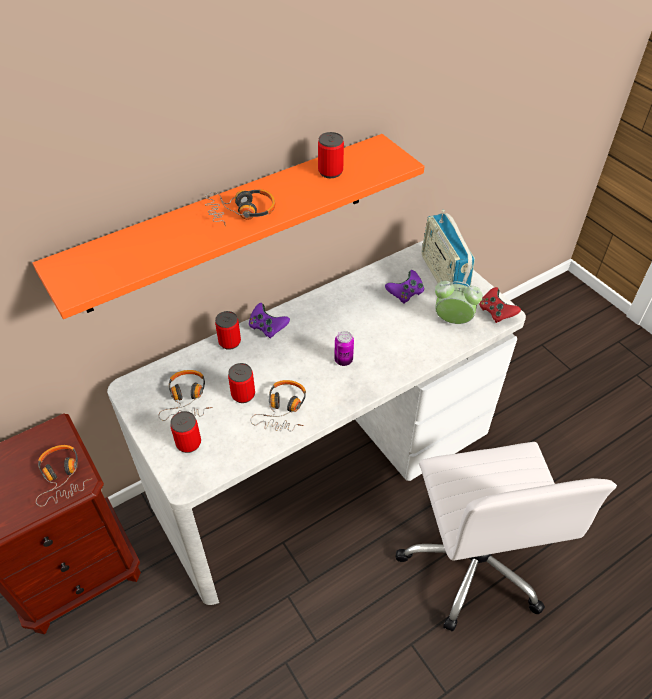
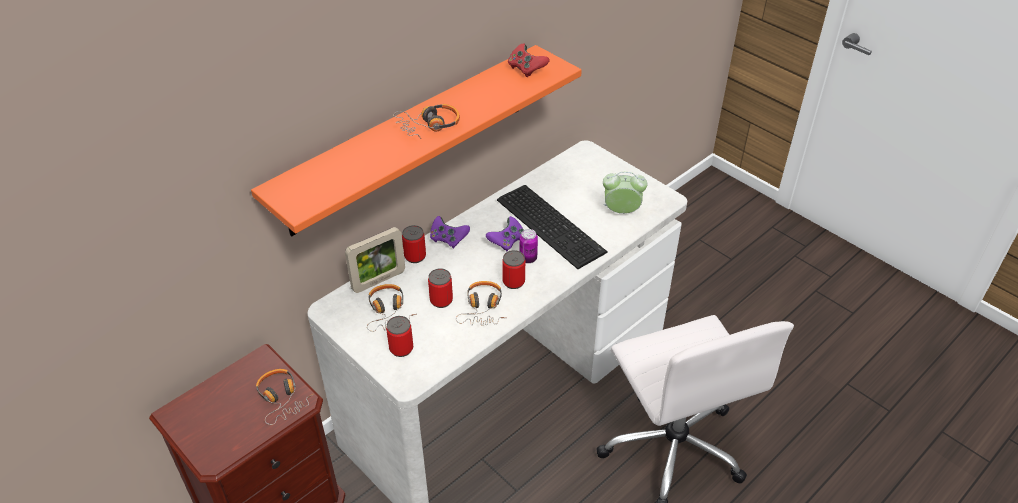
camera: 10 degrees left, 5 degrees down
(186, 364) = (378, 281): none -> picture frame
(330, 172) = (498, 83): can -> can (513, 282)
(376, 325) = (551, 224): none -> keyboard
(405, 294) = (571, 193): purple game controller -> purple game controller (507, 241)
(443, 277) = (604, 174): radio -> none
(496, 312) = (659, 200): red game controller -> red game controller (526, 69)

